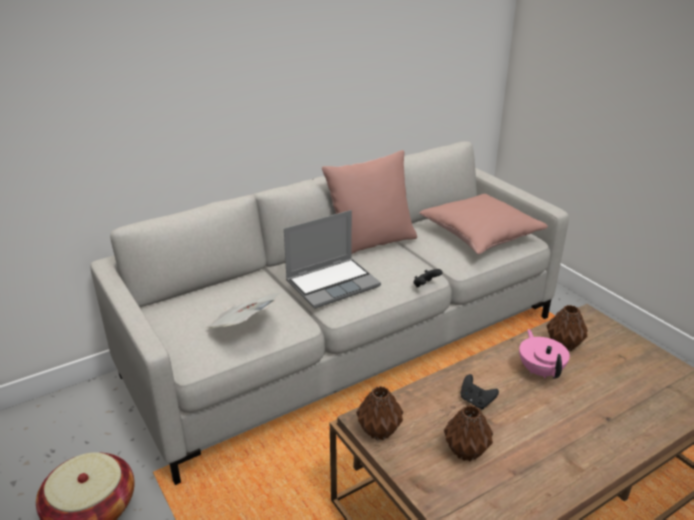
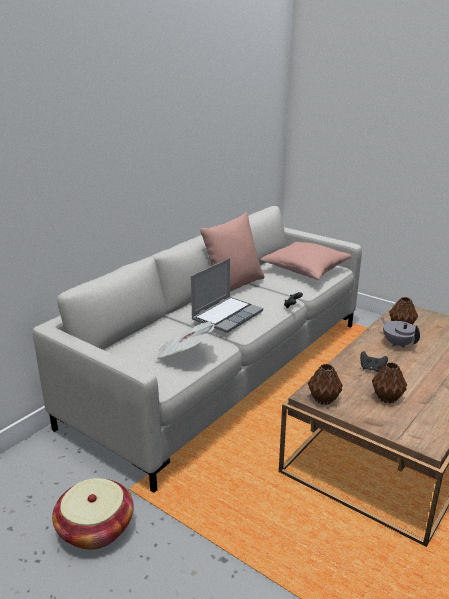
camera: 20 degrees left, 5 degrees down
(540, 370) = (398, 343): pink teapot -> grey teapot

